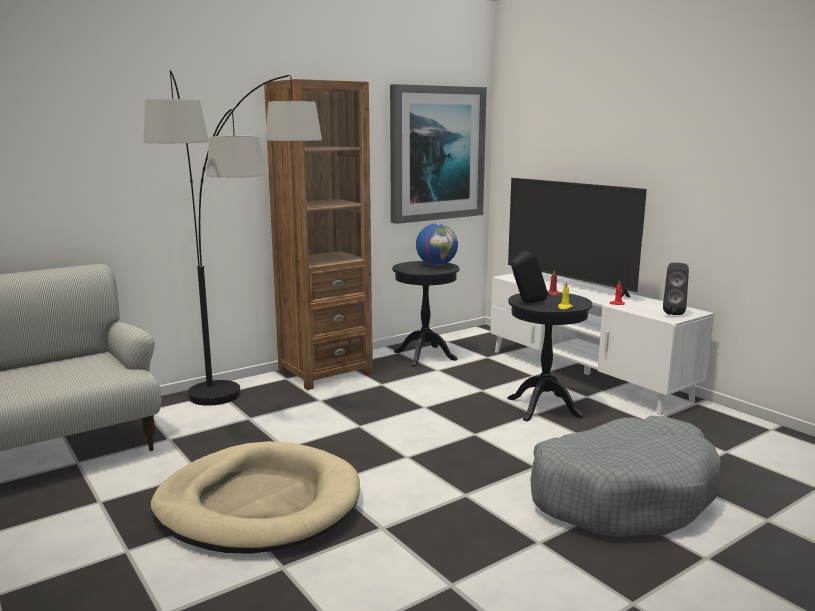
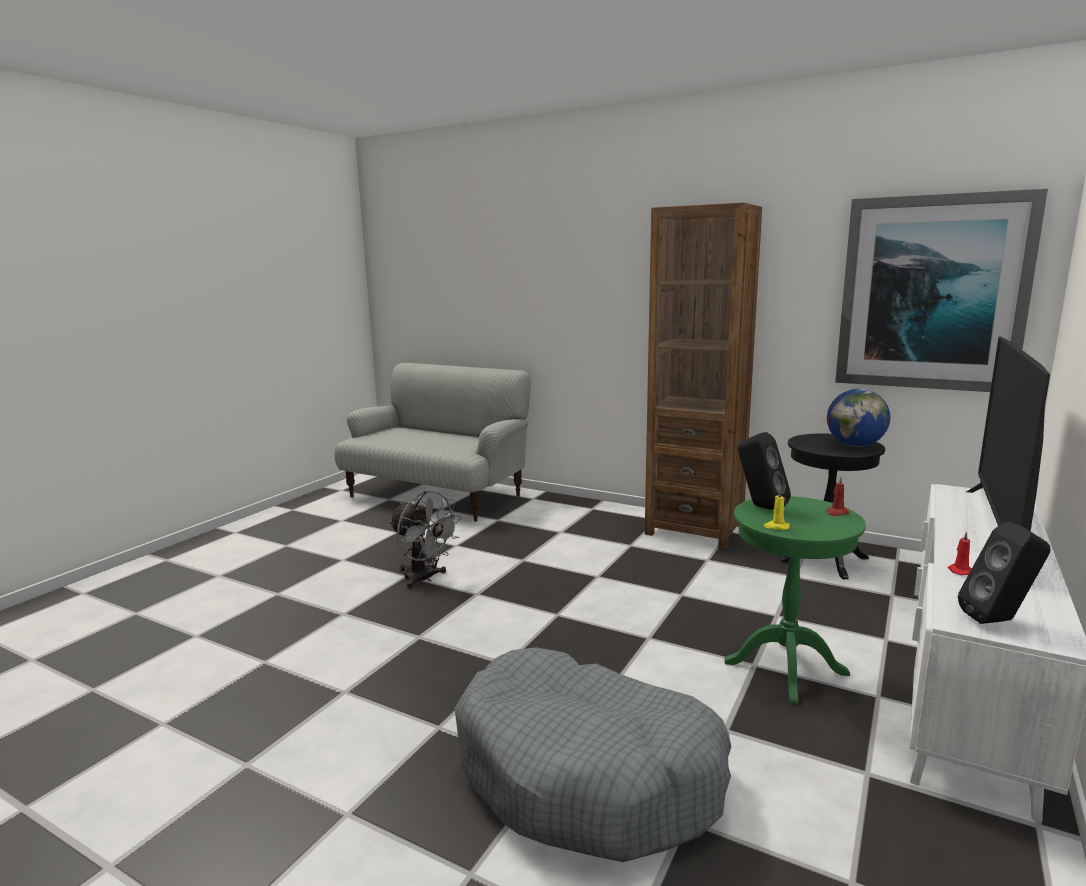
camera: 65 degrees right, 0 degrees up
(241, 416) = (561, 528): floor lamp -> none
(258, 504) = (424, 579): beige dog bed -> grey fan
(544, 407) = (785, 668): black side table -> green side table

